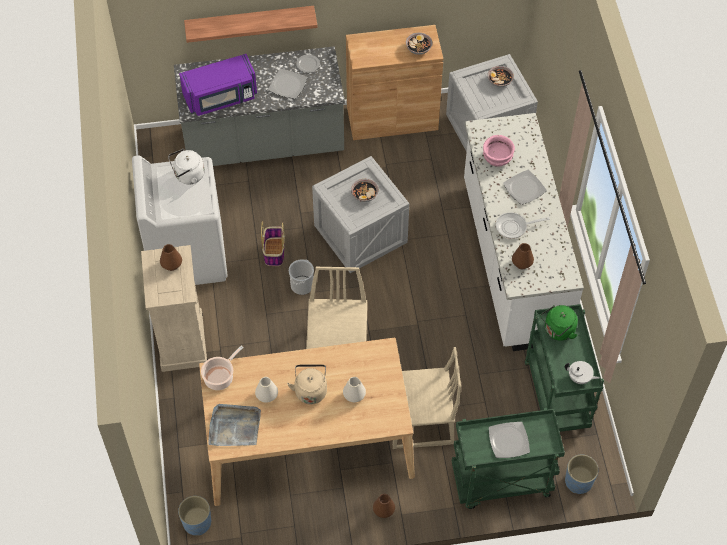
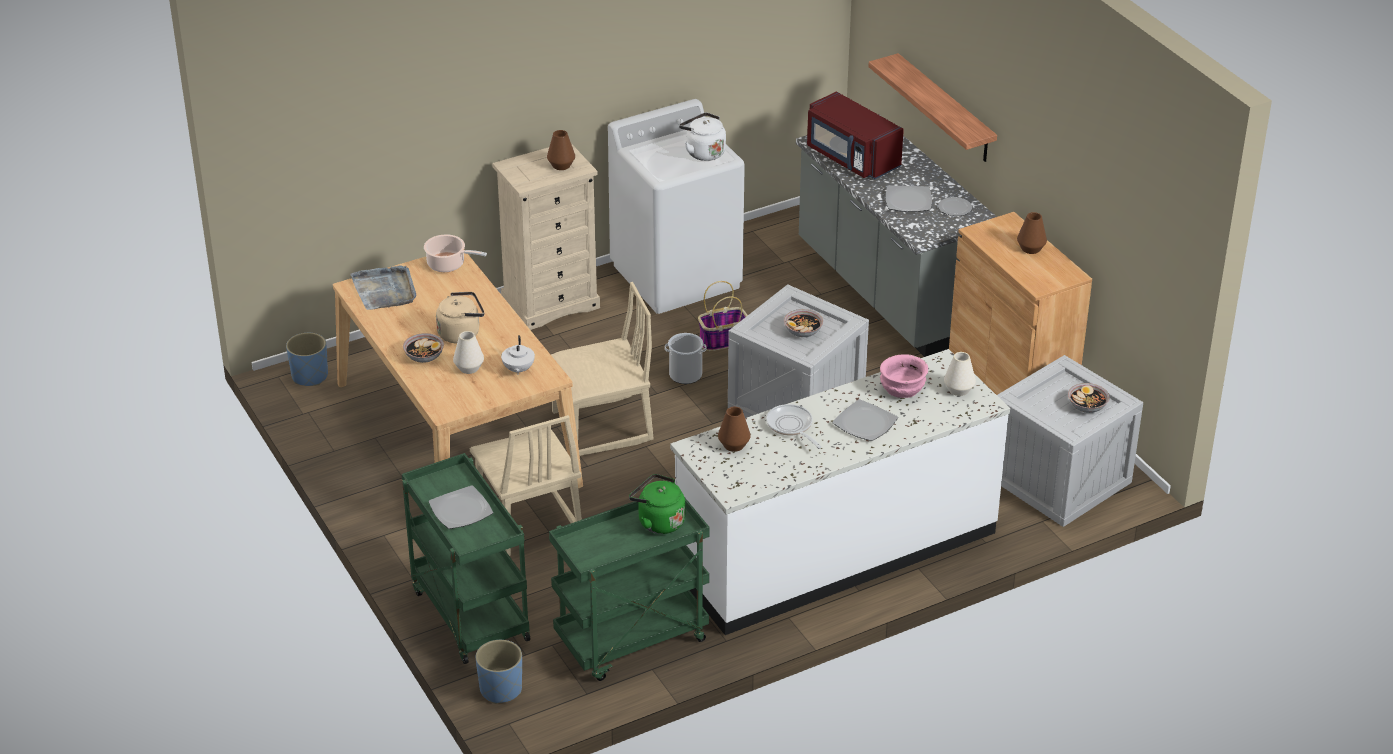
camera: 70 degrees right, 20 degrees down
(221, 97) = (851, 158): purple microwave -> red microwave
(267, 396) = (438, 303): white vase -> white vase (958, 389)
(383, 510) = (383, 518): brown vase -> brown vase (1030, 248)
(418, 48) = (1036, 273): bowl -> bowl (424, 356)
(579, 378) = (590, 556): white teapot -> white teapot (518, 370)

